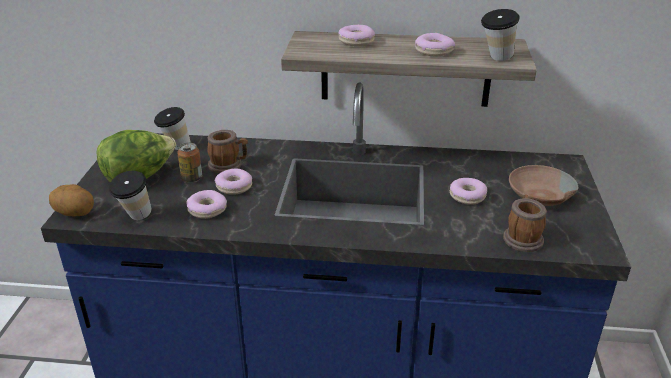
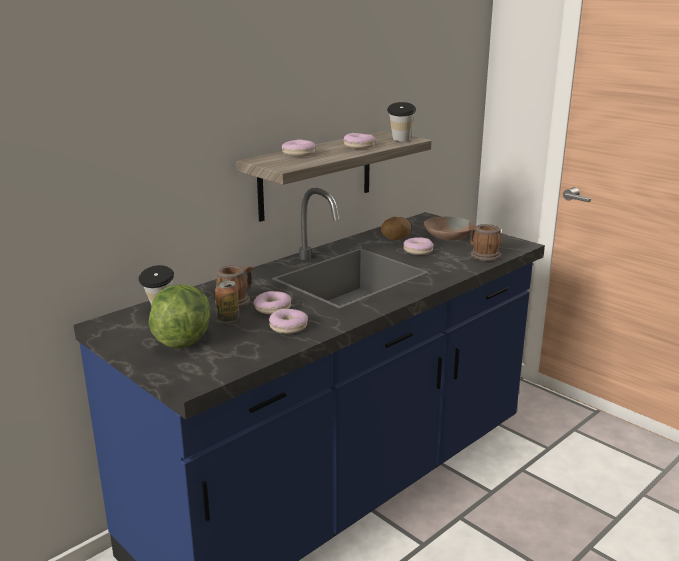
camera: 50 degrees left, 10 degrees down
(75, 213) = (190, 380): potato -> potato (395, 239)
(135, 218) = (248, 356): cup -> none

